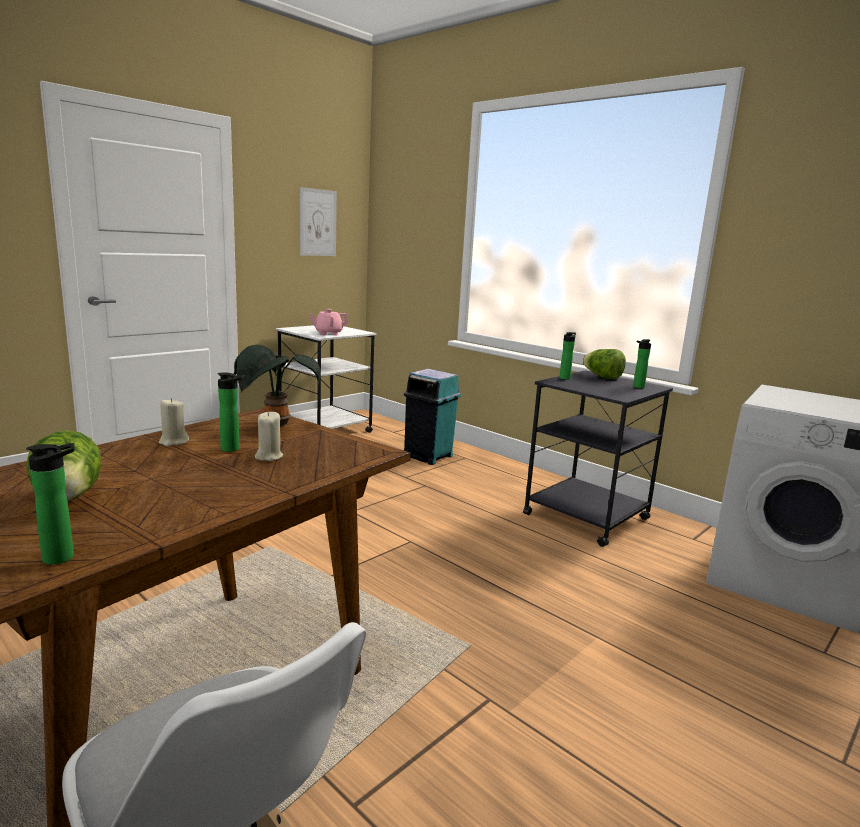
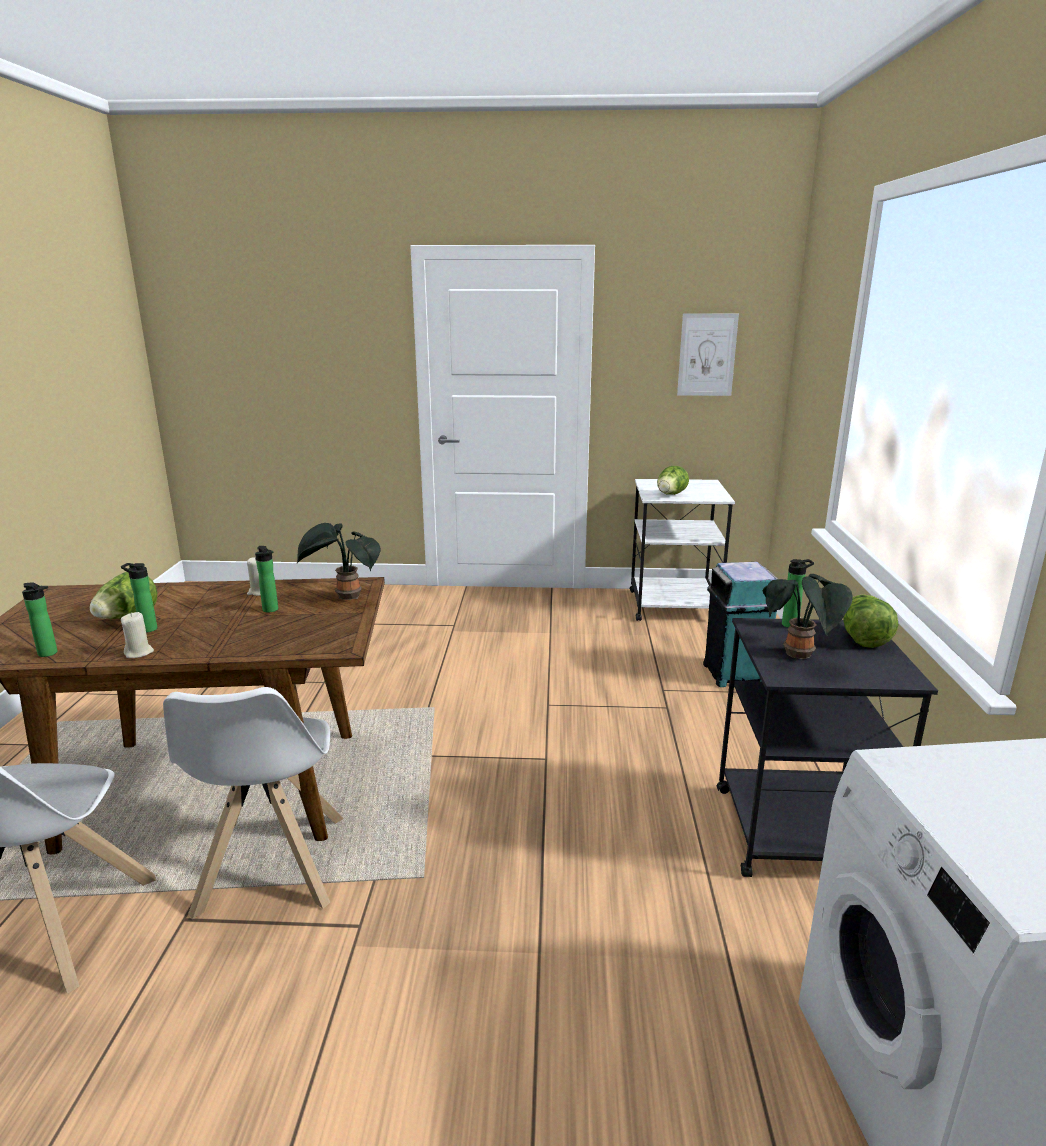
camera: 50 degrees right, 5 degrees up
(269, 456) = (273, 624): beige candle -> beige candle (139, 653)
(328, 333) = (670, 495): pink teapot -> lettuce
(352, 716) = (270, 867): none -> chair
(604, 388) = (800, 656): none -> potted plant
(637, 387) = (867, 670): bottle -> bottle (146, 629)

